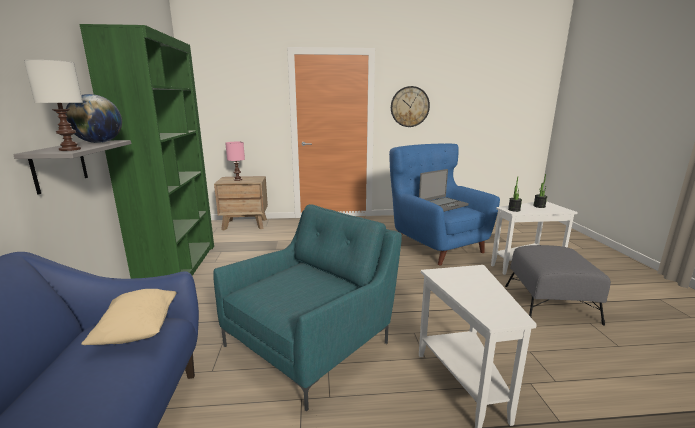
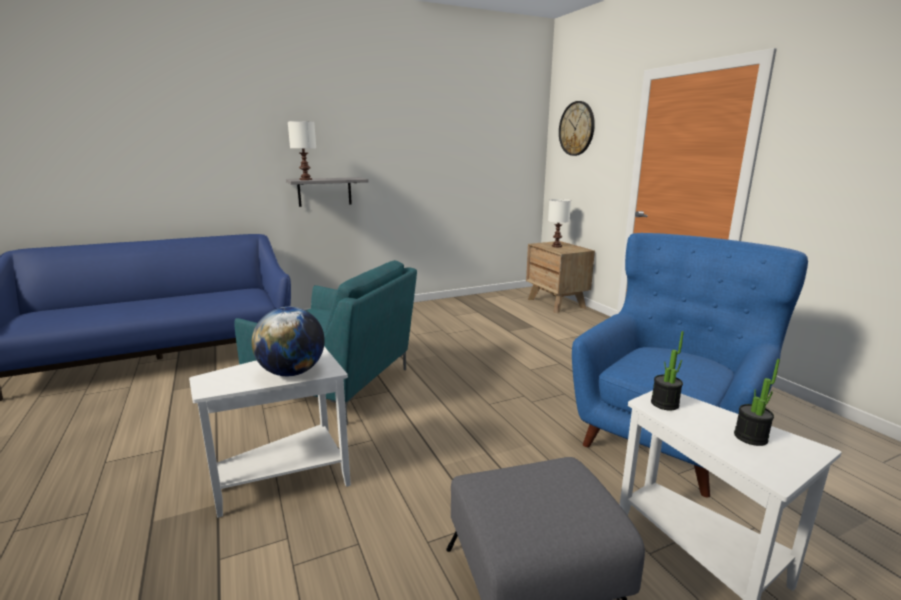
camera: 70 degrees right, 0 degrees up
(99, 142) = (345, 178): globe -> globe (292, 372)
(138, 331) = (247, 296): beige pillow -> none
(179, 265) = (435, 306): green bookcase -> none
(237, 179) = (557, 246): pink table lamp -> white table lamp
(409, 106) = (830, 165): wall clock -> wall clock (576, 128)
(442, 205) = (677, 361): laptop -> none

